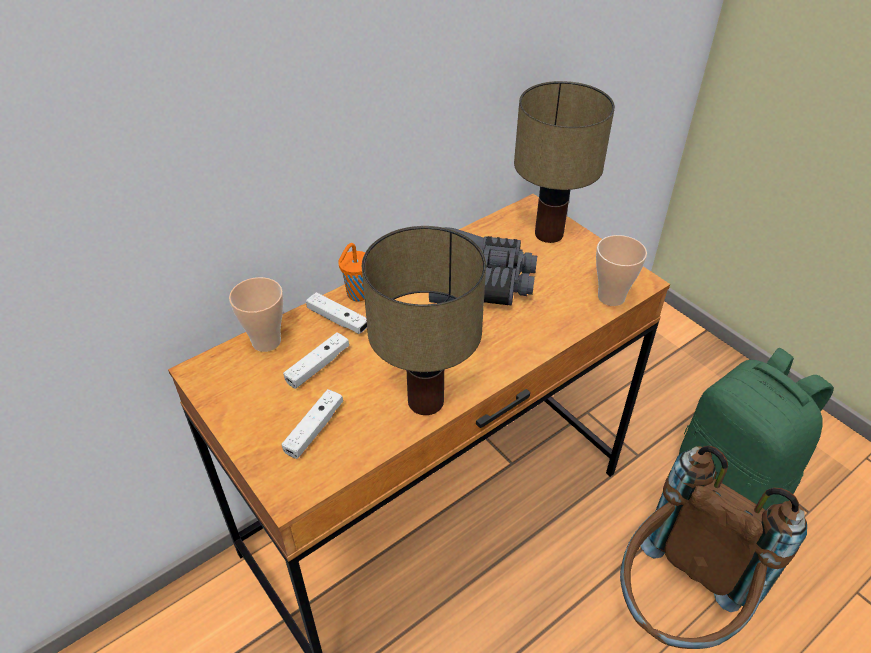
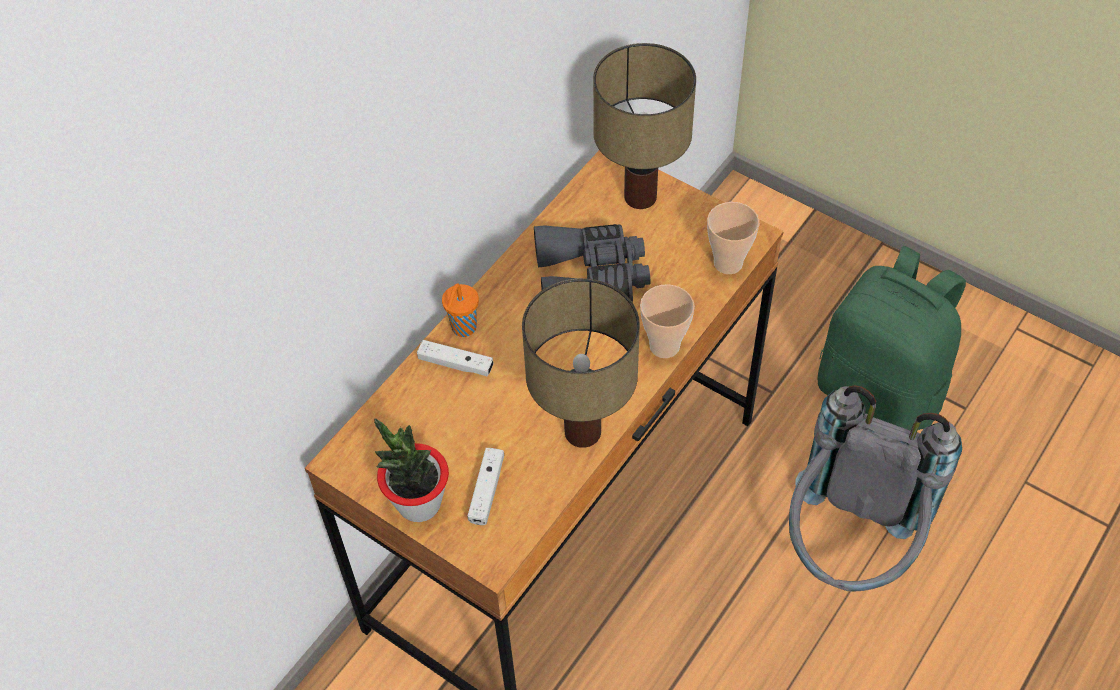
camera: 15 degrees left, 10 degrees up
(248, 424) = (418, 503): none -> potted plant
(266, 341) = (392, 409): cup -> cup (664, 346)
(318, 366) = (459, 422): white game controller -> none
(674, 607) = (848, 550): brown backpack -> grey backpack

